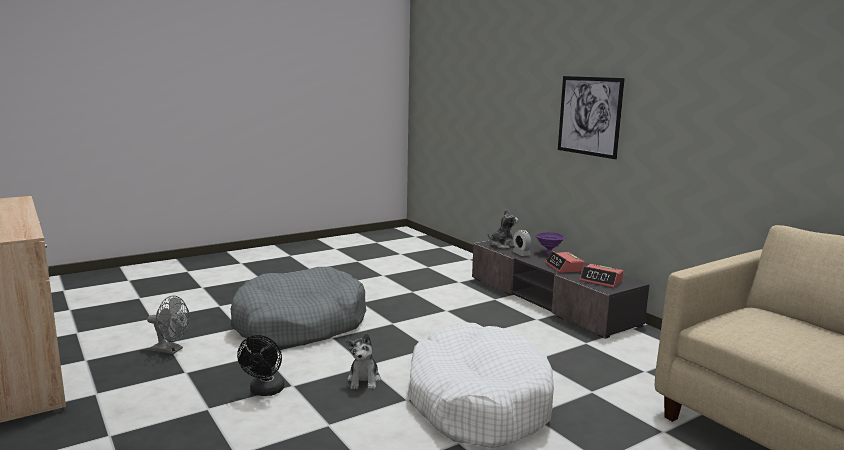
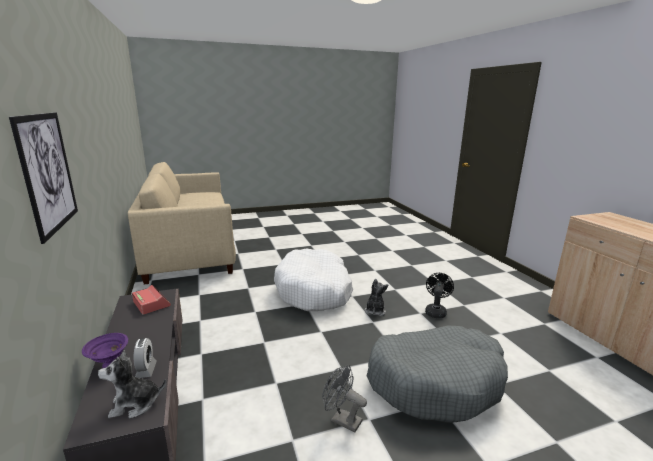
camera: 165 degrees left, 5 degrees up
(171, 350) = (535, 359): grey fan -> grey fan (342, 419)
(564, 267) = (147, 329): alarm clock -> none

